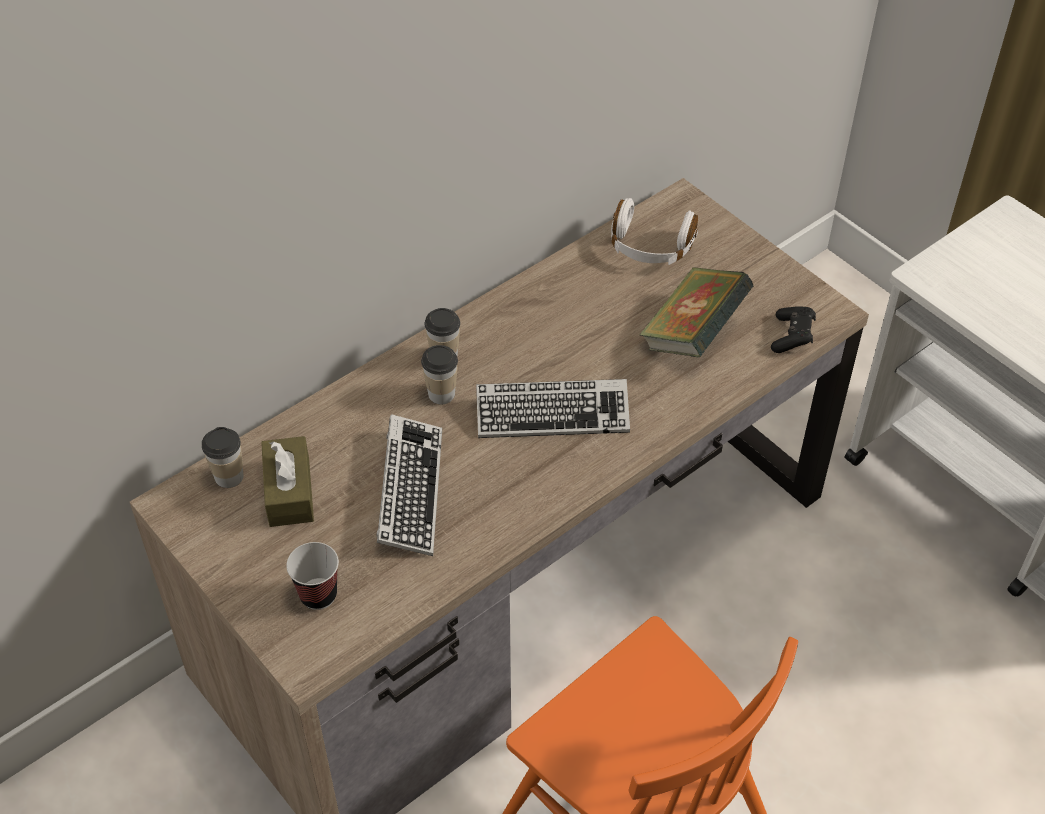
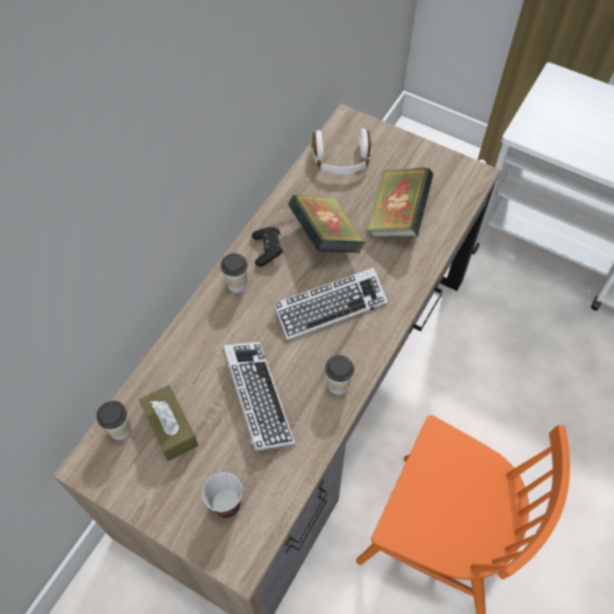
camera: 20 degrees left, 10 degrees up
(441, 394) = (247, 314): cup -> cup (338, 385)
(585, 333) = (325, 238): none -> book
(792, 337) = (461, 200): black game controller -> black game controller (267, 250)

